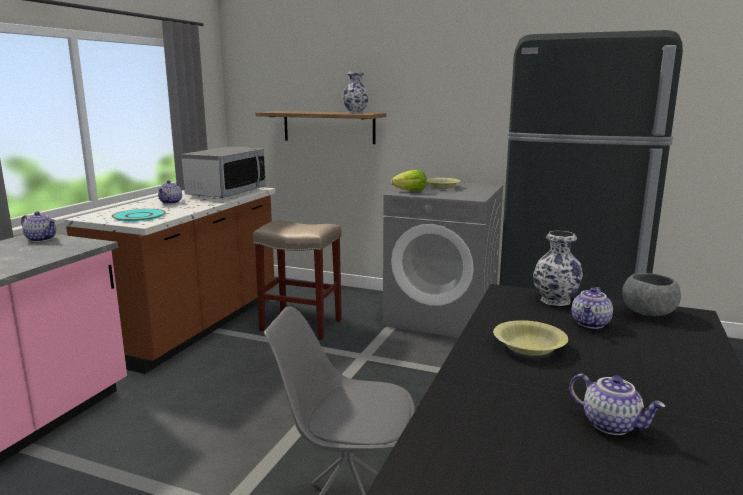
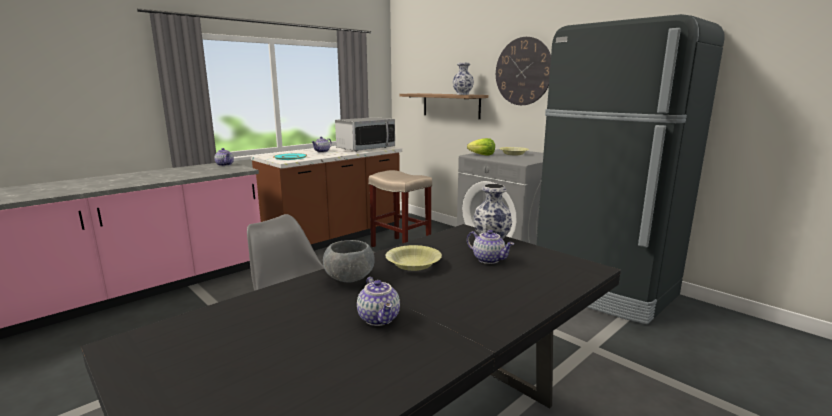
camera: 25 degrees right, 0 degrees up
(435, 84) = (523, 71): none -> wall clock
(591, 324) = (489, 259): teapot -> teapot turned 105 degrees counterclockwise
(648, 312) = (553, 260): grey bowl -> grey bowl (350, 278)

